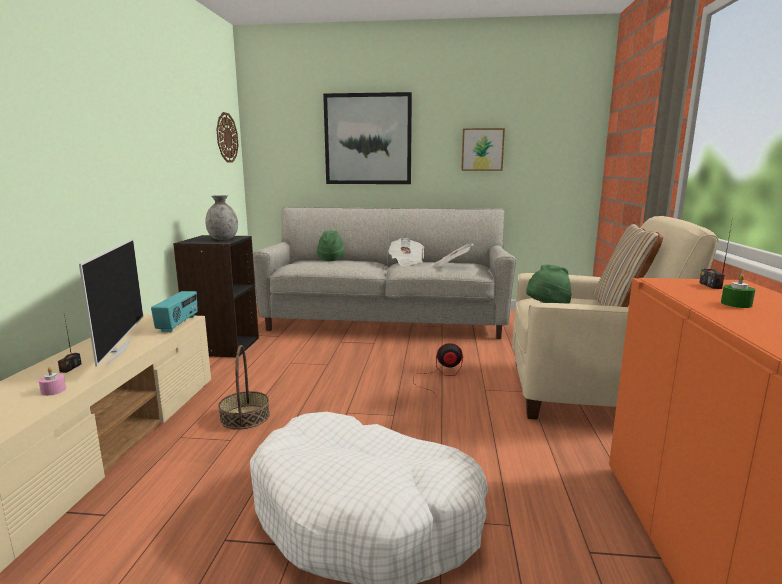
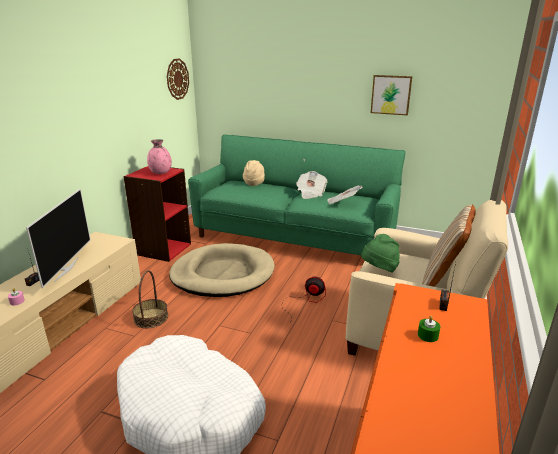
camera: 15 degrees right, 10 degrees up
(178, 324) = (113, 246): radio -> none
(223, 239) = (161, 172): grey vase -> pink vase
(223, 346) = (163, 249): black bookcase -> red bookcase
(319, 362) = (222, 274): none -> beige dog bed
(331, 259) = (254, 183): green hat -> beige hat
(368, 139) = (292, 80): picture -> none
(386, 321) = (294, 237): grey sofa -> green sofa

